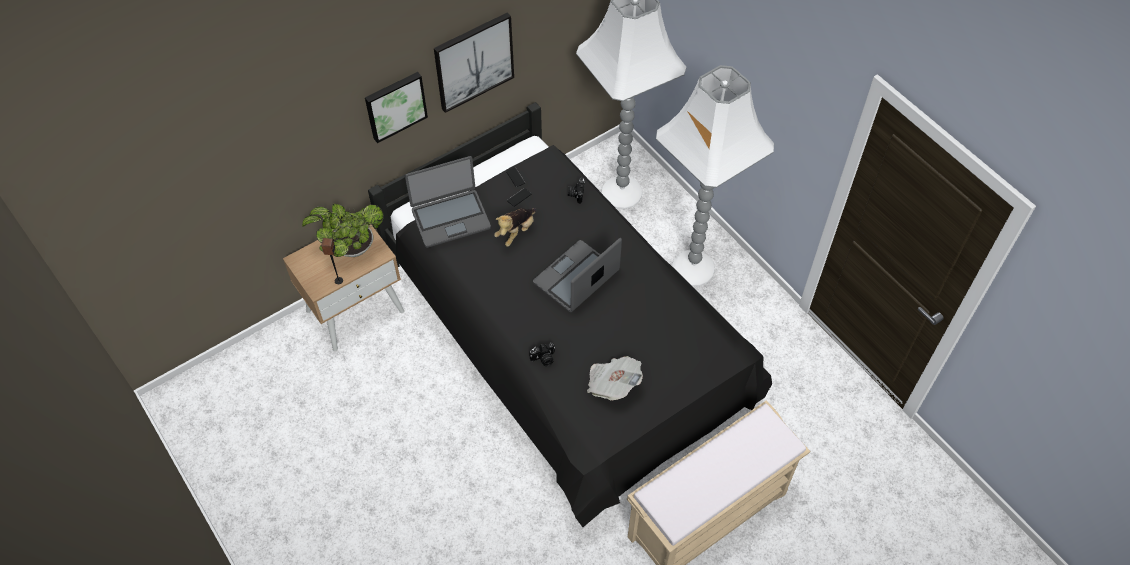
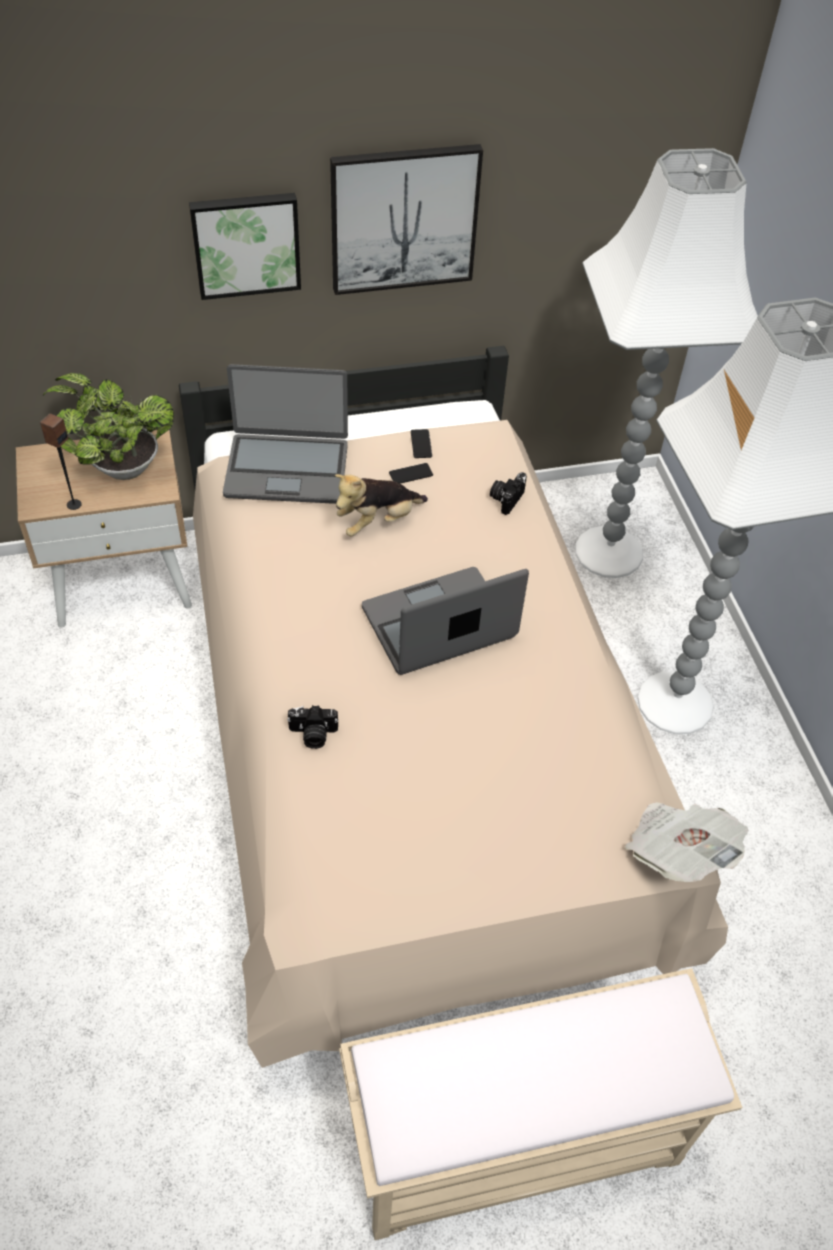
camera: 20 degrees right, 5 degrees down
(564, 343) = (407, 742): black bed -> beige bed
(612, 384) = (410, 823): newspaper -> newspaper (678, 851)

